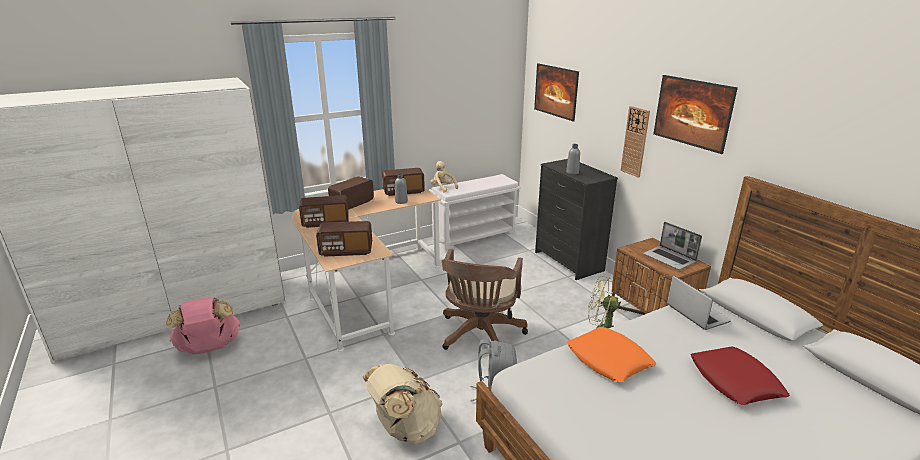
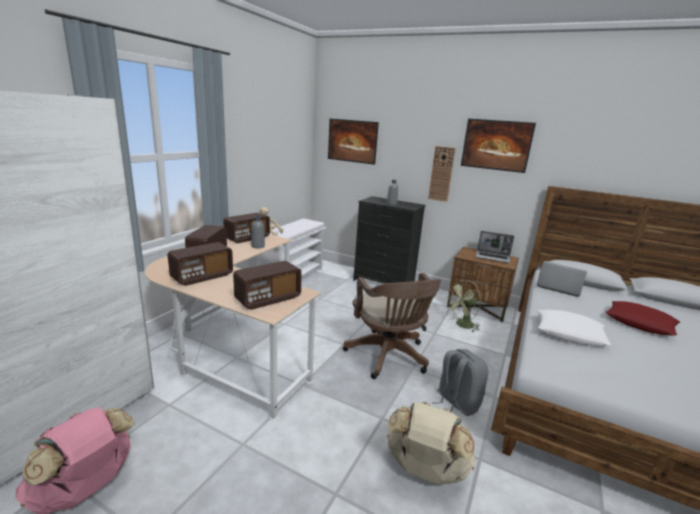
camera: 35 degrees left, 5 degrees down
(609, 359) = (569, 333): orange pillow -> white pillow

